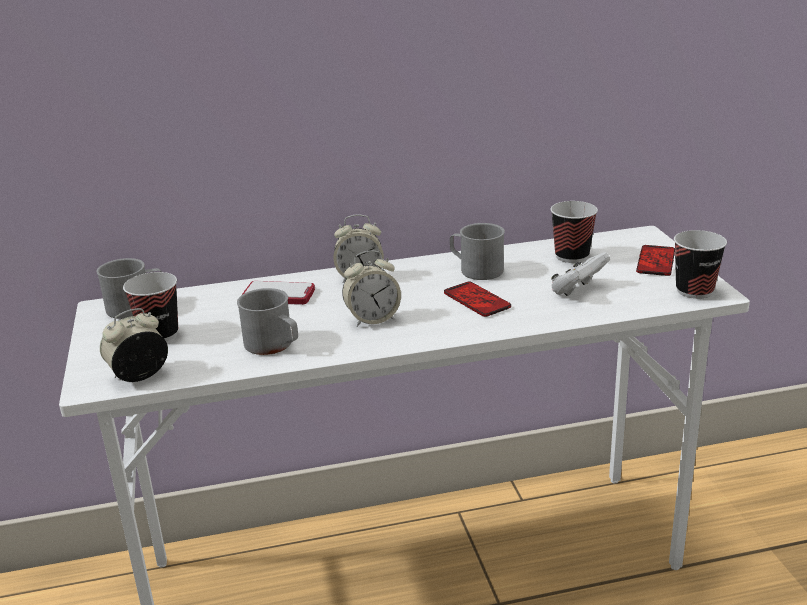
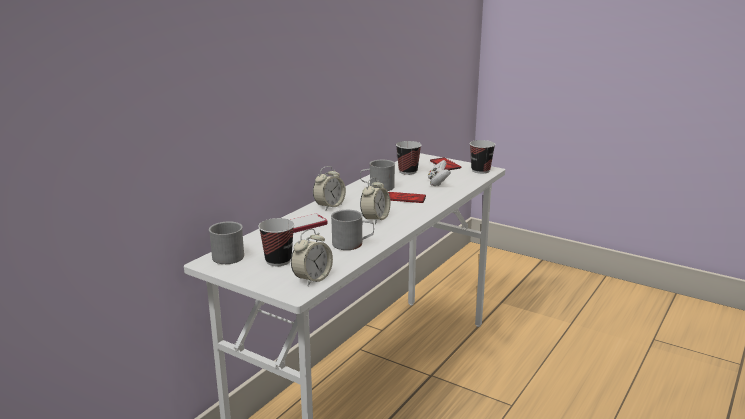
camera: 45 degrees left, 5 degrees down
(139, 376) = (312, 279): alarm clock -> alarm clock turned 150 degrees counterclockwise

